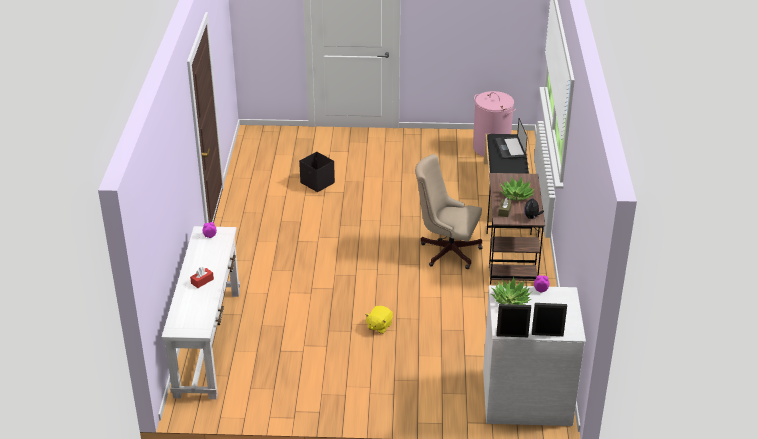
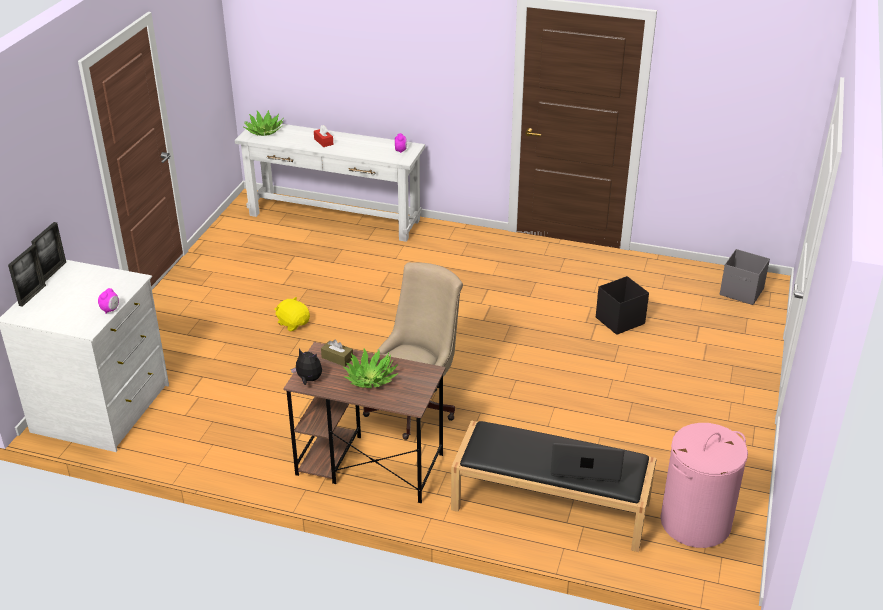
camera: 105 degrees right, 0 degrees up
(266, 141) = (742, 292): none -> grey storage box
(510, 300) = (112, 284): potted plant -> potted plant (264, 131)

